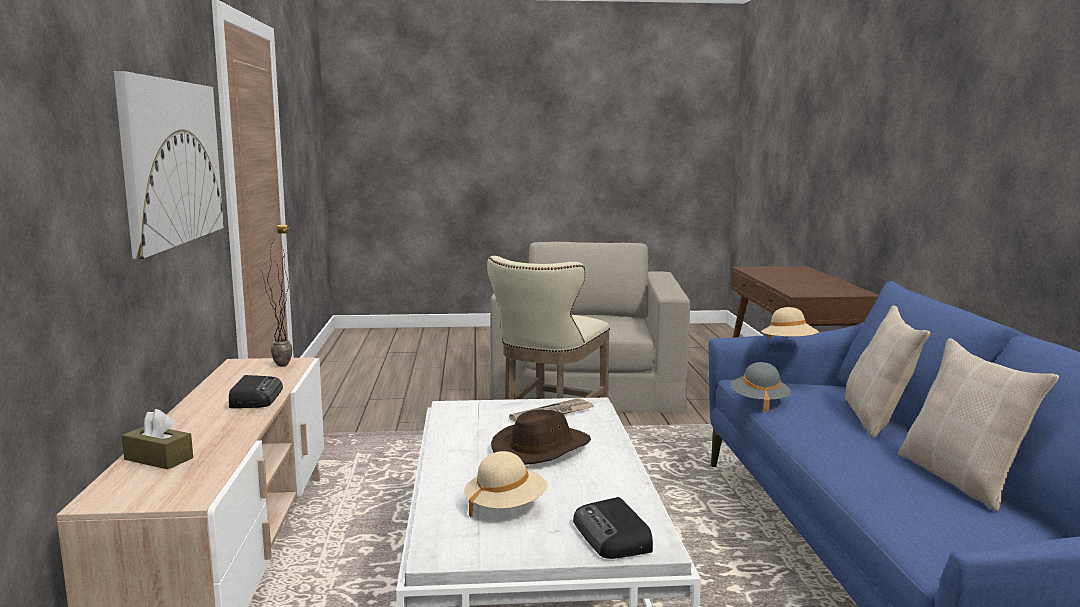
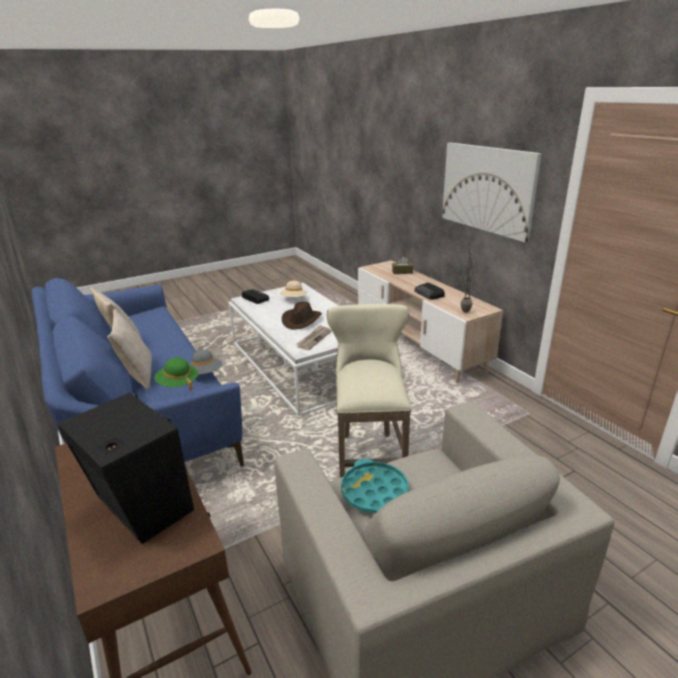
camera: 155 degrees right, 15 degrees up
(611, 325) = (374, 492): none -> turquoise tray
(787, 276) = (141, 507): none -> black speaker
(789, 345) = (178, 384): beige hat -> green hat

